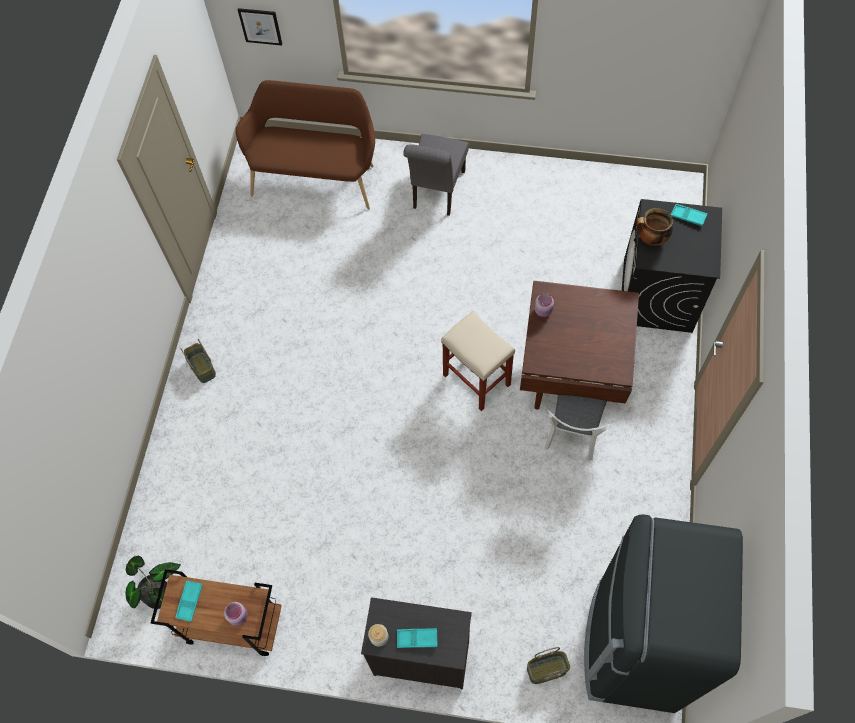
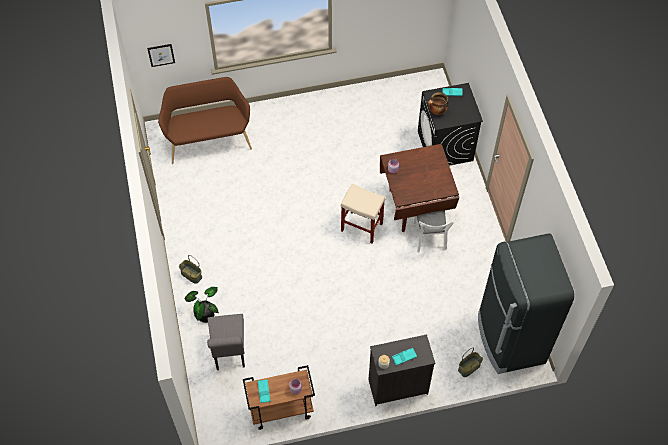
camera: 25 degrees left, 5 degrees down
(158, 591) = (227, 408): potted plant -> potted plant (205, 313)
(437, 192) = (289, 126): grey chair -> grey chair (229, 352)

